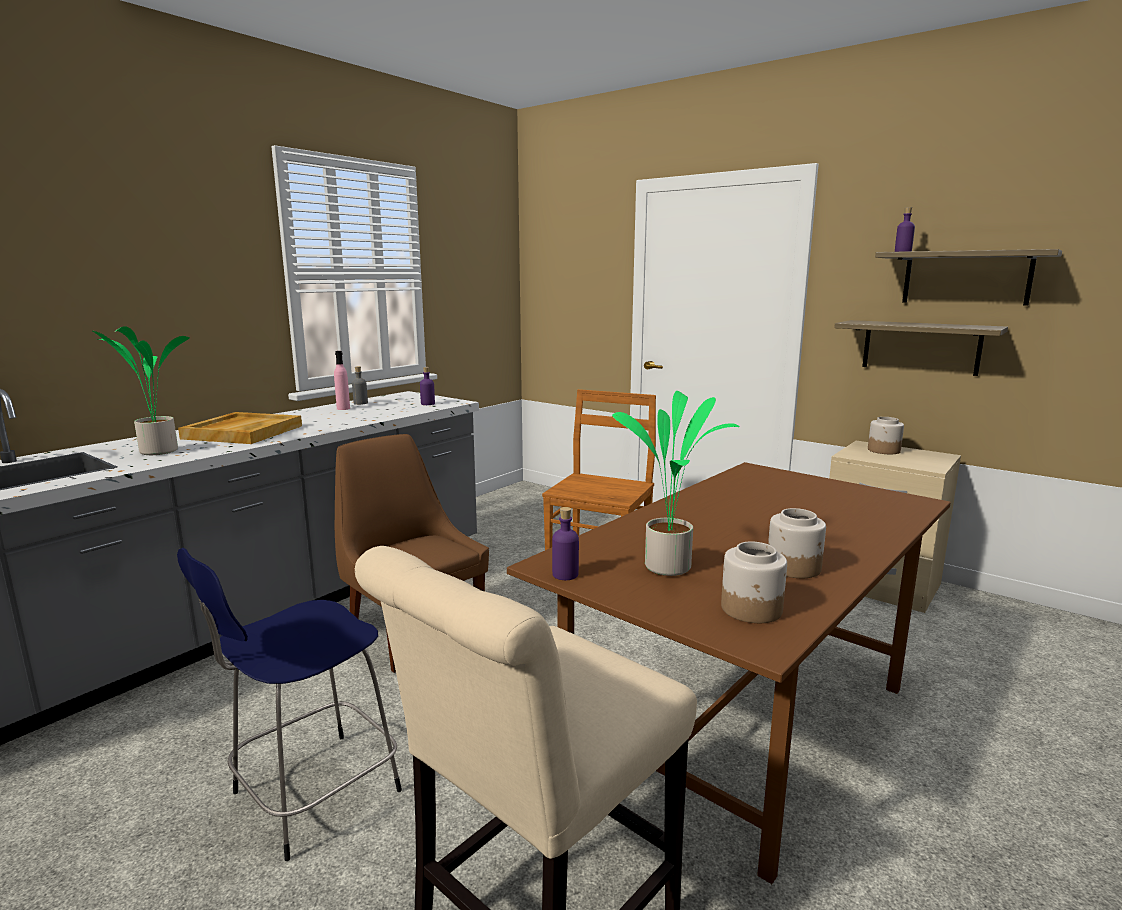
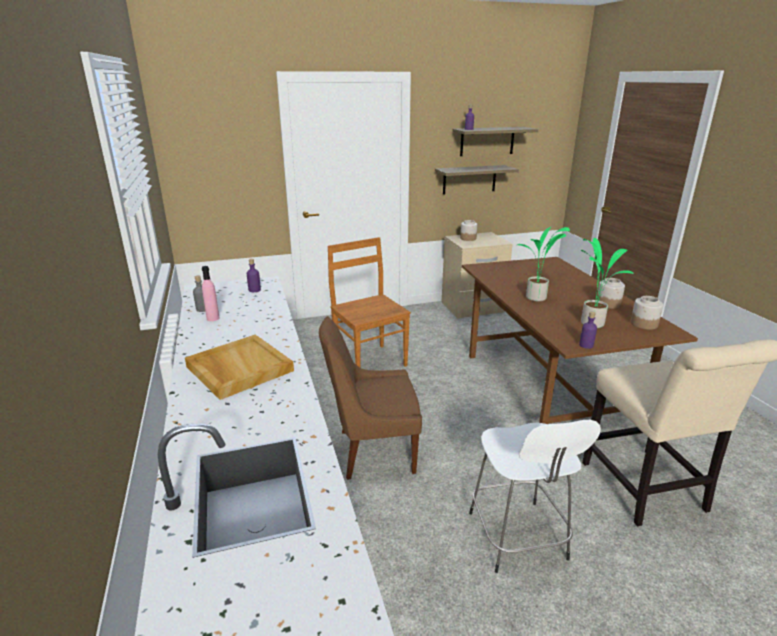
camera: 55 degrees left, 10 degrees up
(156, 452) = (260, 415): potted plant -> potted plant (536, 298)
(311, 795) = (518, 538): blue stool -> white stool

